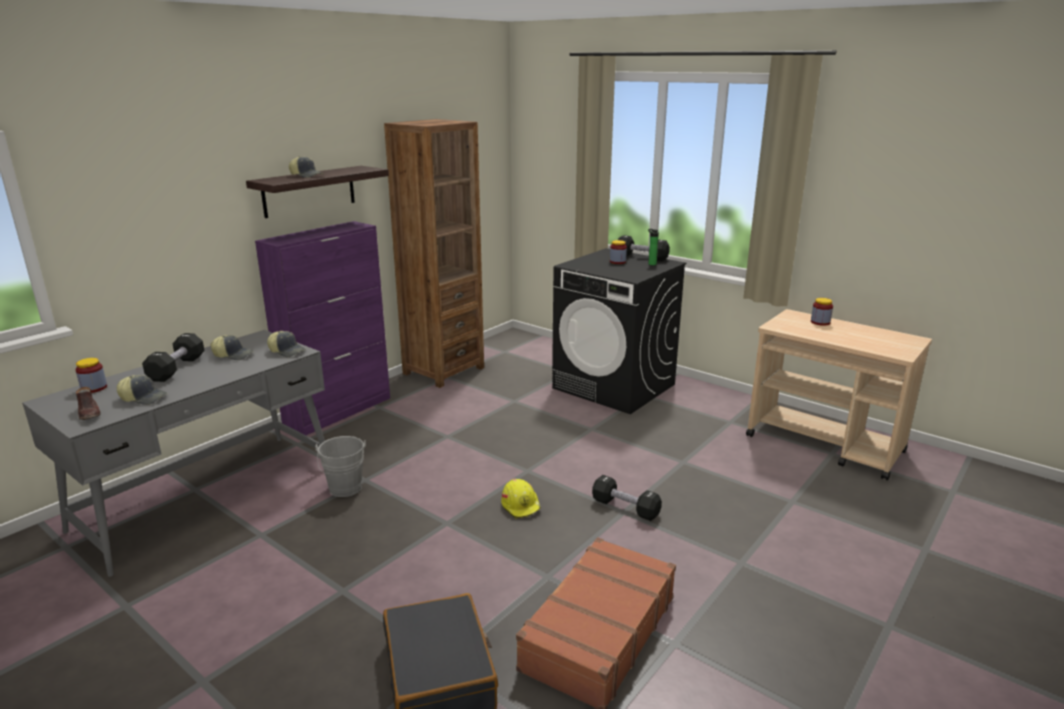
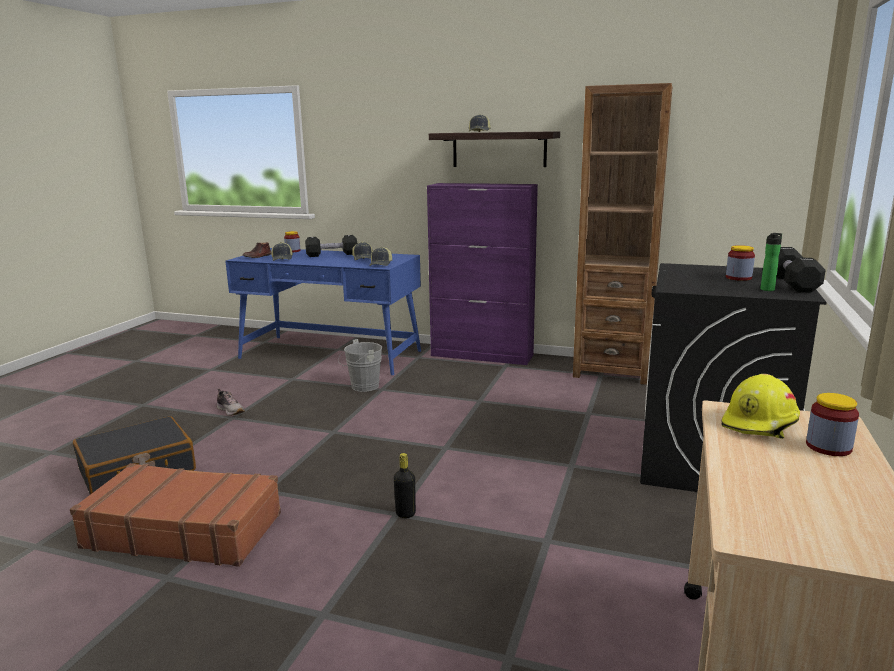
camera: 70 degrees right, 5 degrees down
(208, 497) = (330, 354): grey desk -> blue desk
(318, 591) = (231, 411): none -> shoe
(521, 505) = (378, 457): yellow hard hat -> yellow hard hat (760, 423)
(625, 508) = (405, 514): black dumbbell -> black bottle

